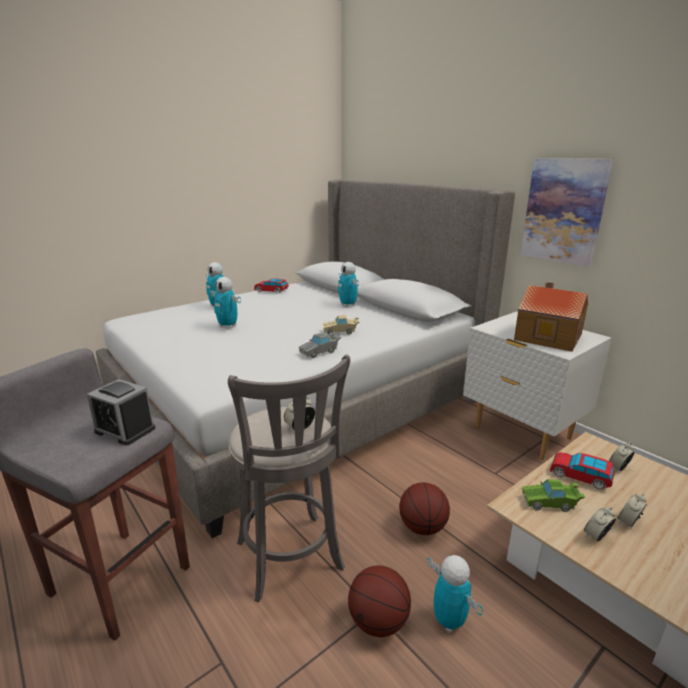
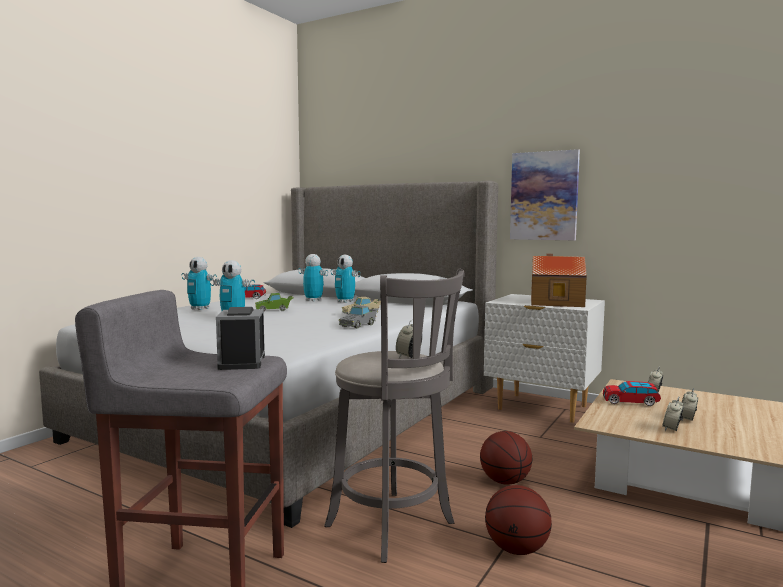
camera: 20 degrees left, 15 degrees down
(125, 430) = (242, 362): alarm clock -> alarm clock turned 75 degrees clockwise
(449, 621) = (578, 535): toy robot -> toy robot (313, 300)
(550, 503) = (622, 418): green toy car -> green toy car (274, 310)

